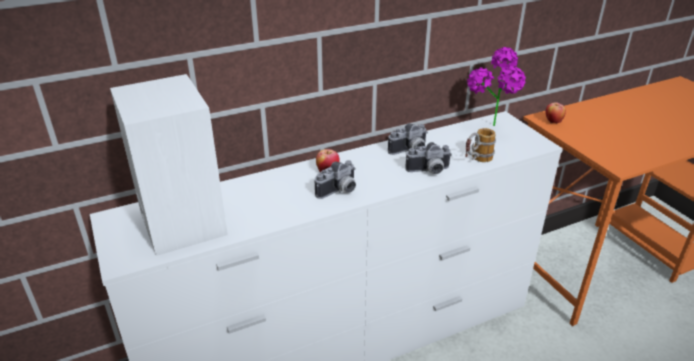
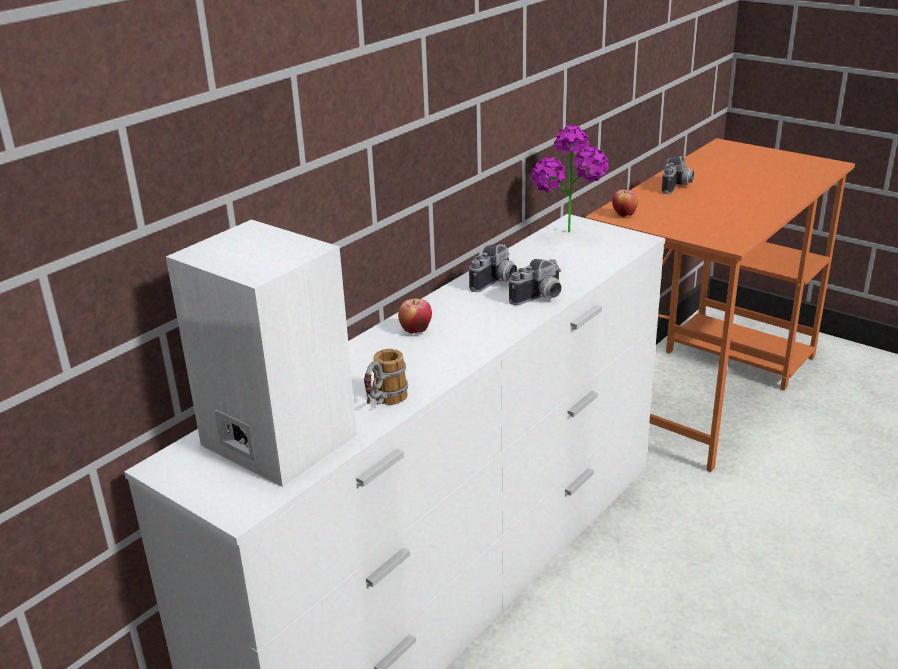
camera: 25 degrees left, 5 degrees down
(339, 191) = (453, 348): camera -> camera (677, 187)
(476, 160) = (583, 273): mug -> mug (384, 404)

